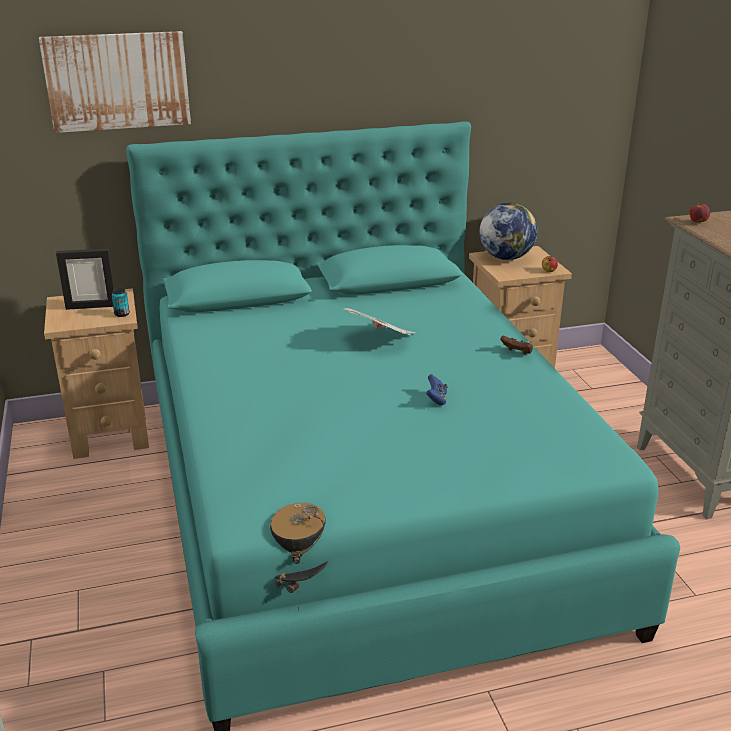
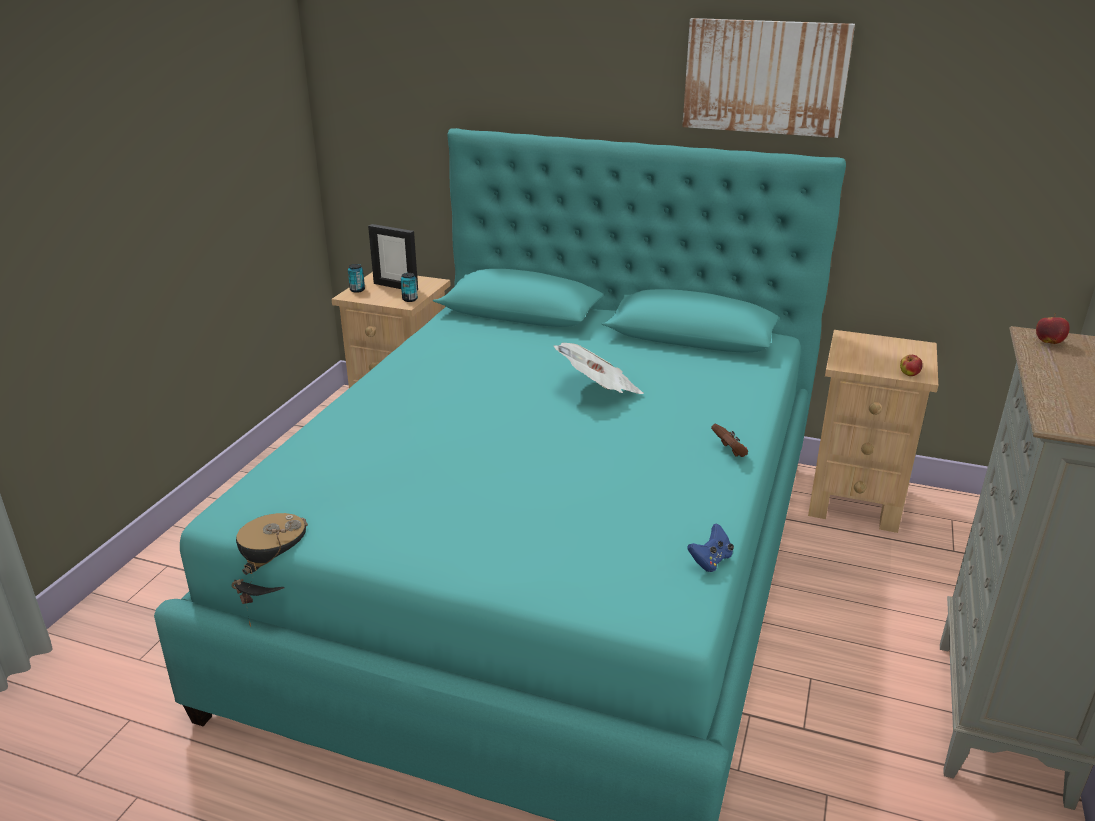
camera: 35 degrees right, 0 degrees up
(58, 319) = (357, 290): none -> can
(117, 81) = (453, 60): picture -> picture (765, 77)
(436, 399) = (568, 469): blue game controller -> blue game controller (710, 561)
(506, 257) = (873, 345): globe -> none

